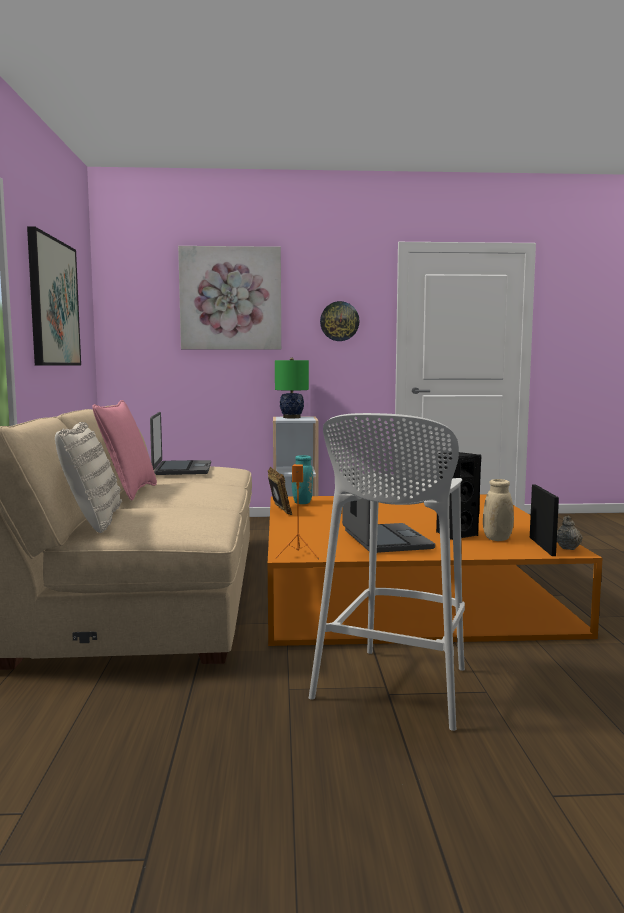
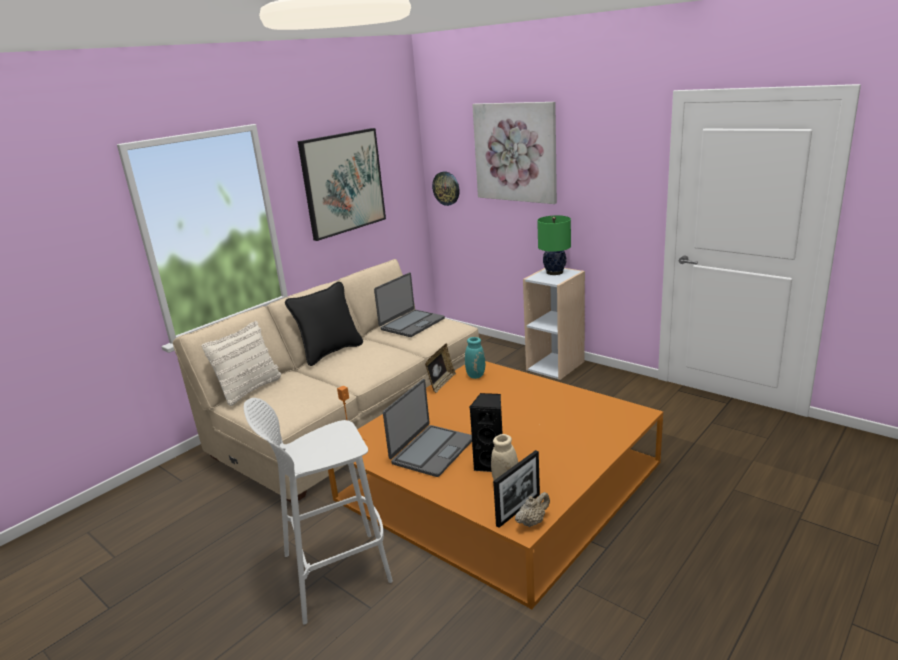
camera: 45 degrees right, 15 degrees up
(128, 492) = (330, 352): pink pillow -> black pillow
(339, 321) = (609, 178): wall clock -> wall clock (446, 188)

